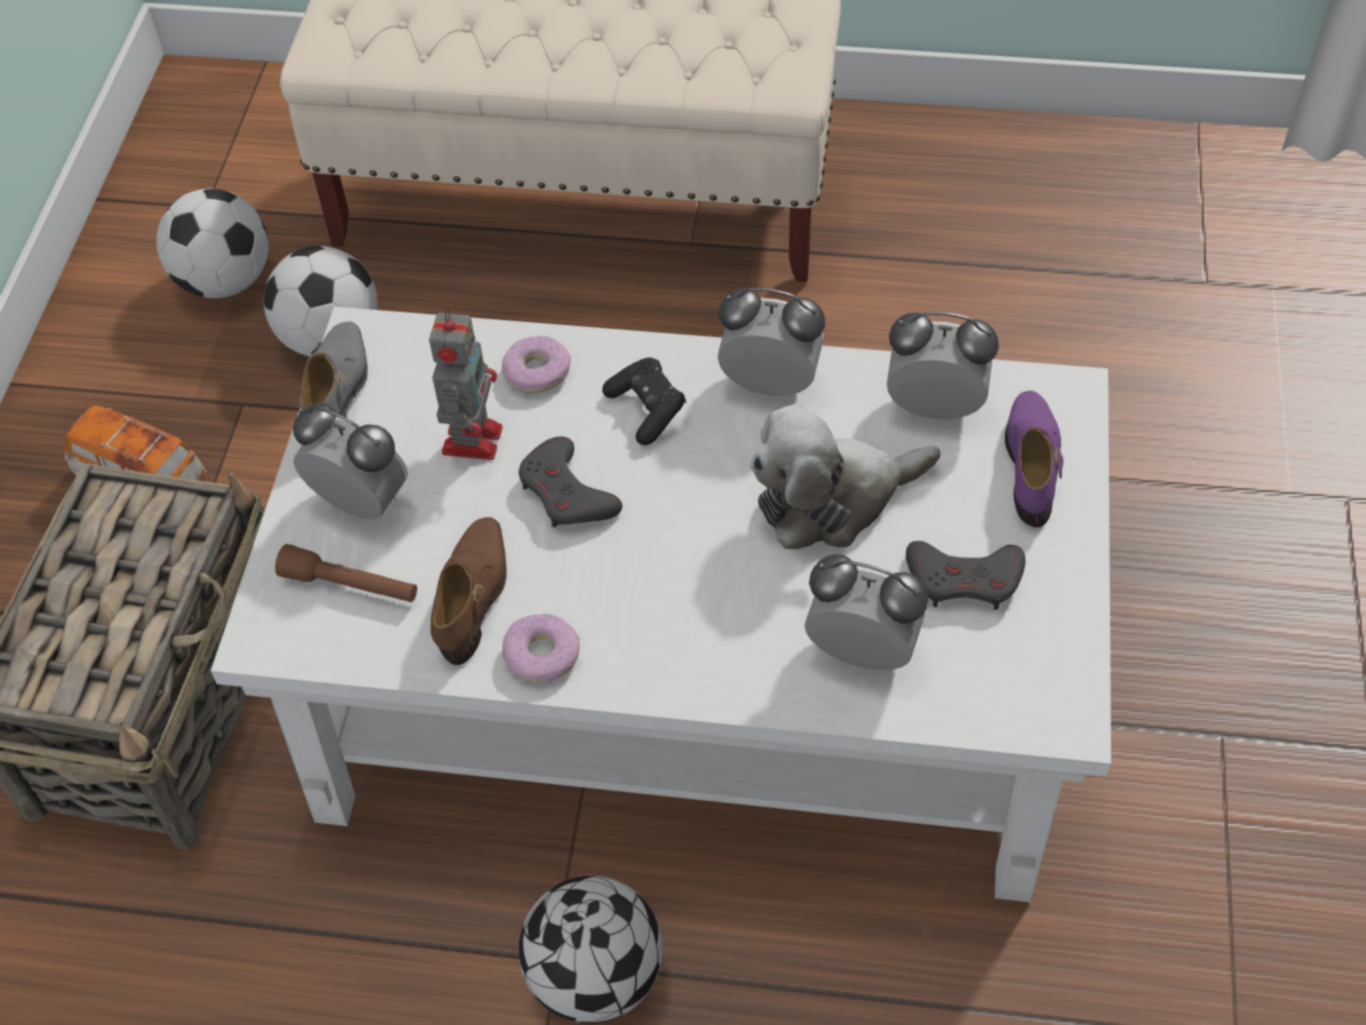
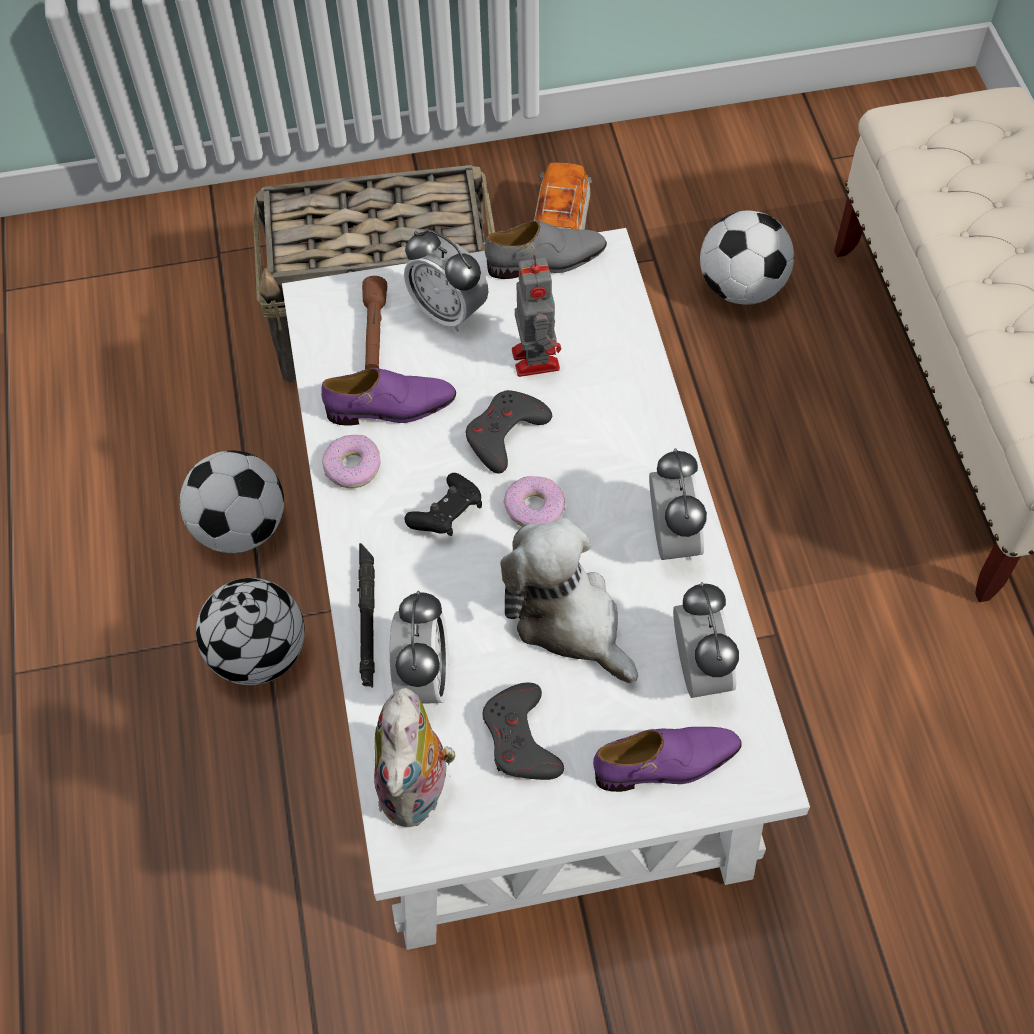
camera: 70 degrees right, 5 degrees up
(225, 281) = (764, 200): football -> football (240, 527)
(361, 503) = (448, 312): alarm clock -> alarm clock turned 120 degrees clockwise
(473, 437) = (535, 357): toy robot -> toy robot turned 90 degrees counterclockwise
(474, 595) = (391, 408): brown shoe -> purple shoe
(536, 372) = (615, 375): donut -> donut (534, 508)
(647, 410) = (608, 460): black game controller -> black game controller (447, 515)
(760, 689) = (367, 617): none -> black flashlight
(997, 690) = (418, 789): none -> plush toy

